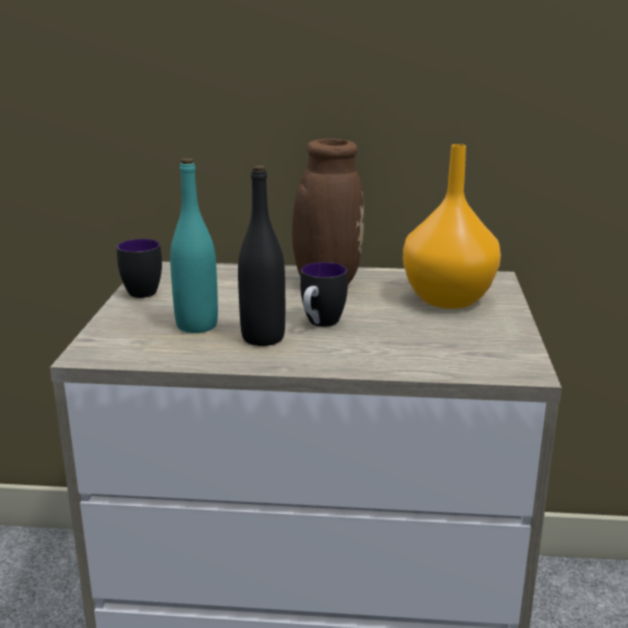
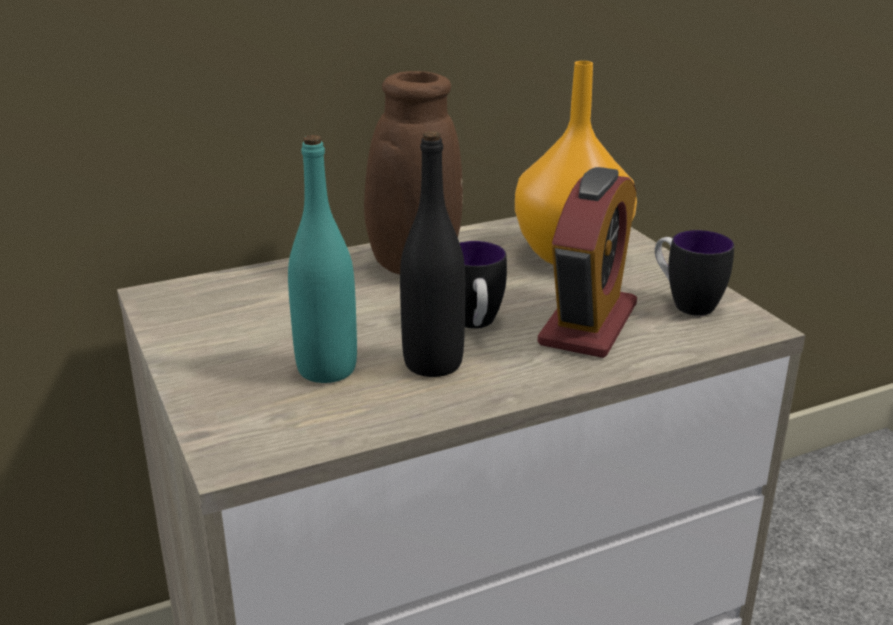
camera: 30 degrees left, 5 degrees up
(142, 290) = (181, 335): mug -> mug (685, 303)
(398, 341) = (588, 324): none -> alarm clock

